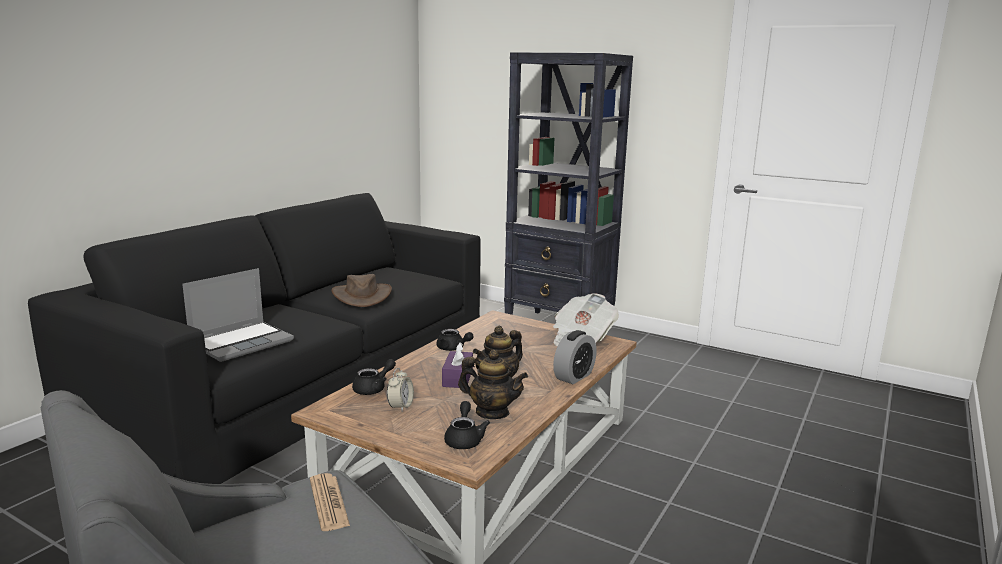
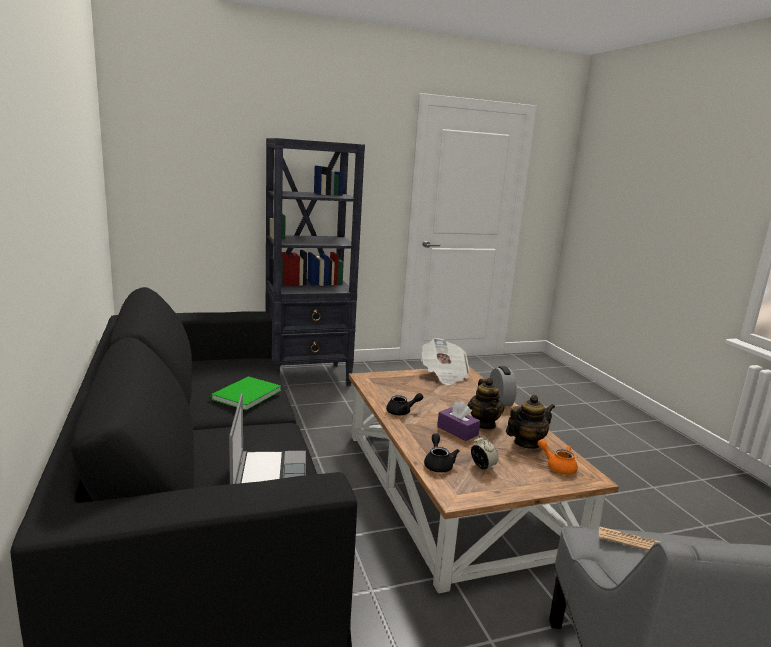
camera: 50 degrees left, 0 degrees up
(361, 296) = (244, 395): brown hat -> green book
(464, 439) = (557, 466): black teapot -> orange teapot

